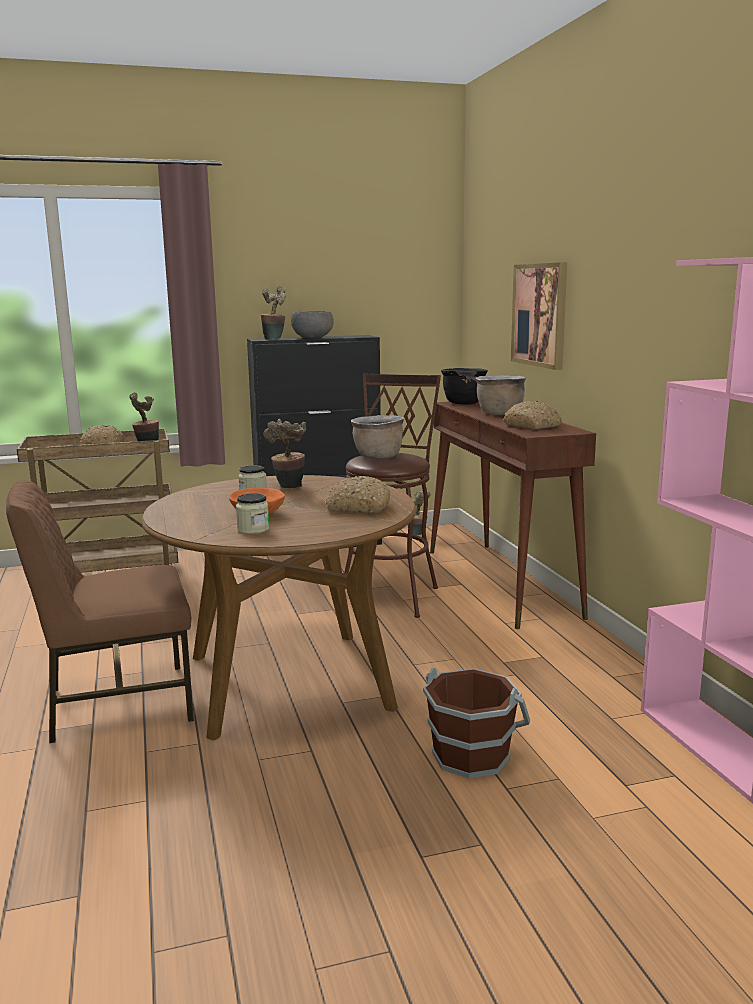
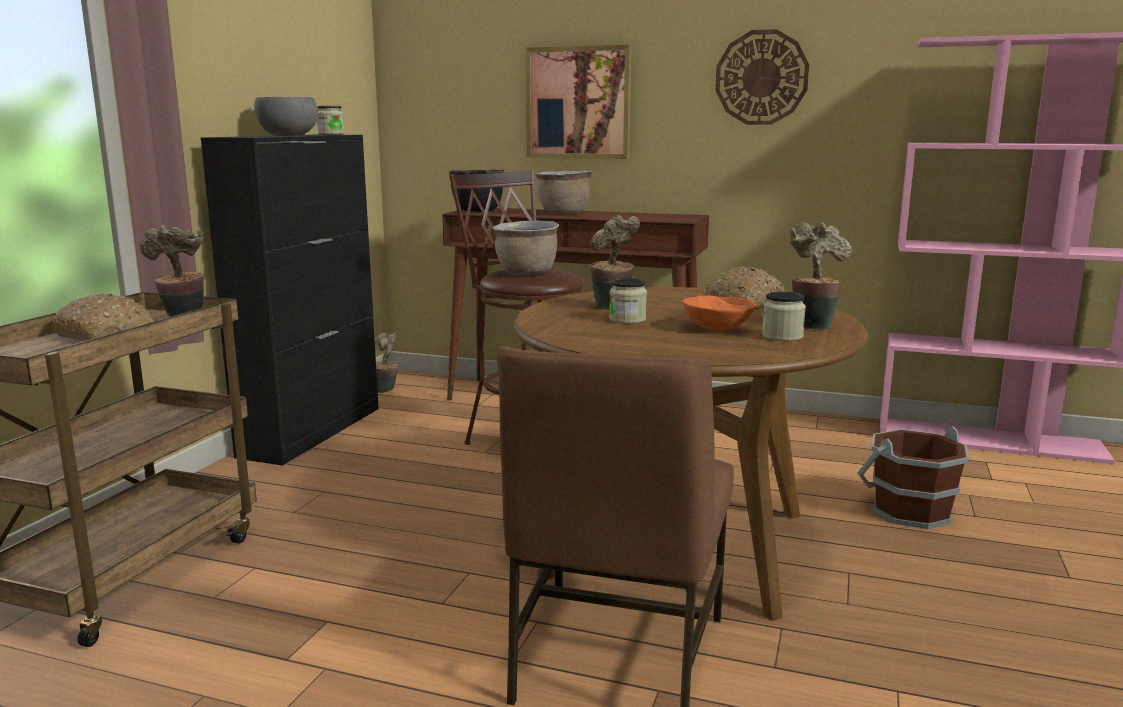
camera: 55 degrees left, 0 degrees up
(275, 339) = (262, 136): potted plant -> potted plant (812, 325)
(359, 336) = (331, 134): none -> jar
(533, 426) = (644, 216): bread -> none
(637, 296) = (761, 78): none -> wall clock

